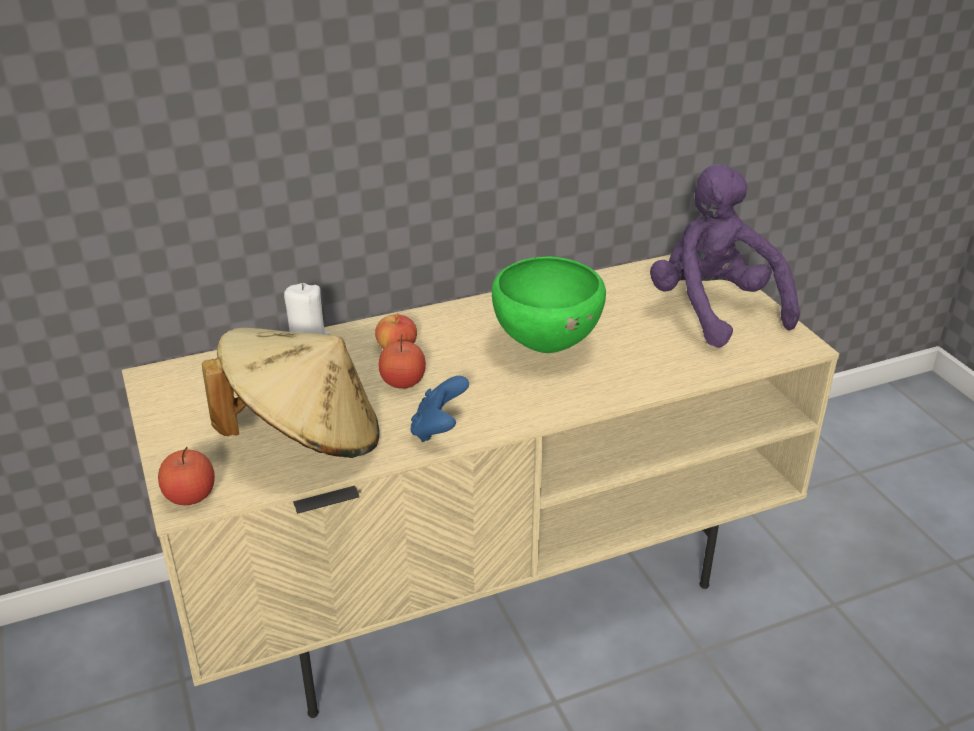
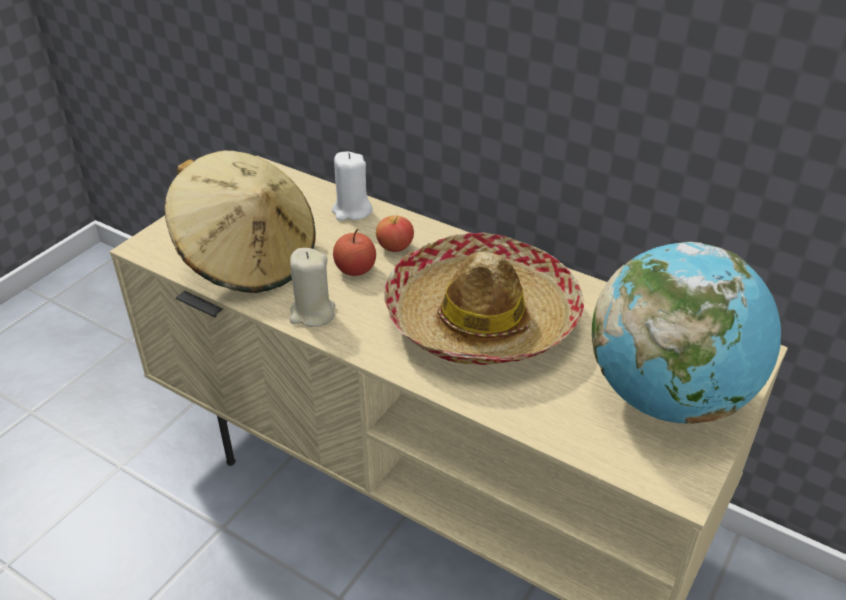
camera: 55 degrees right, 5 degrees up
(190, 496) = (150, 246): apple -> none
(439, 429) = (312, 314): blue game controller -> beige candle
(546, 346) = (482, 318): green bowl -> hat
(713, 310) = (668, 397): purple plush toy -> globe

